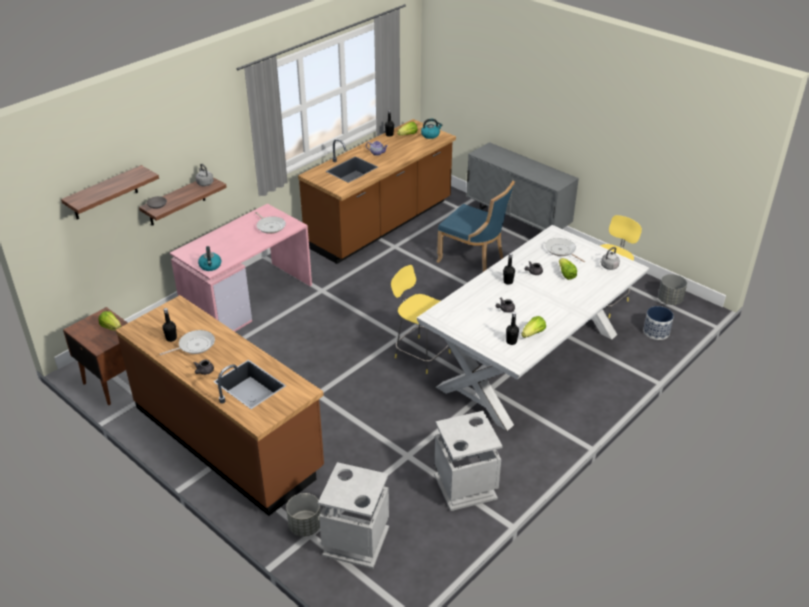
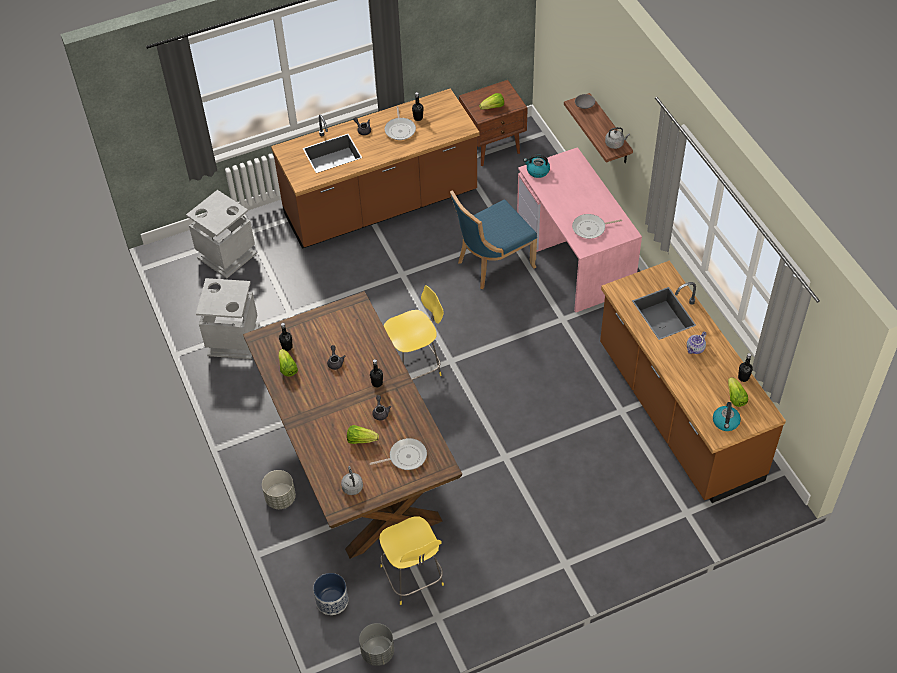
camera: 115 degrees right, 15 degrees up
(105, 193) = (576, 49): shelf -> none
(305, 526) = (260, 231): grey planter -> grey planter (281, 498)
(473, 259) = (558, 480): blue chair -> blue chair (492, 264)
(517, 227) = (610, 560): grey cabinet -> none
(529, 360) = (355, 455): white dining table -> brown dining table

